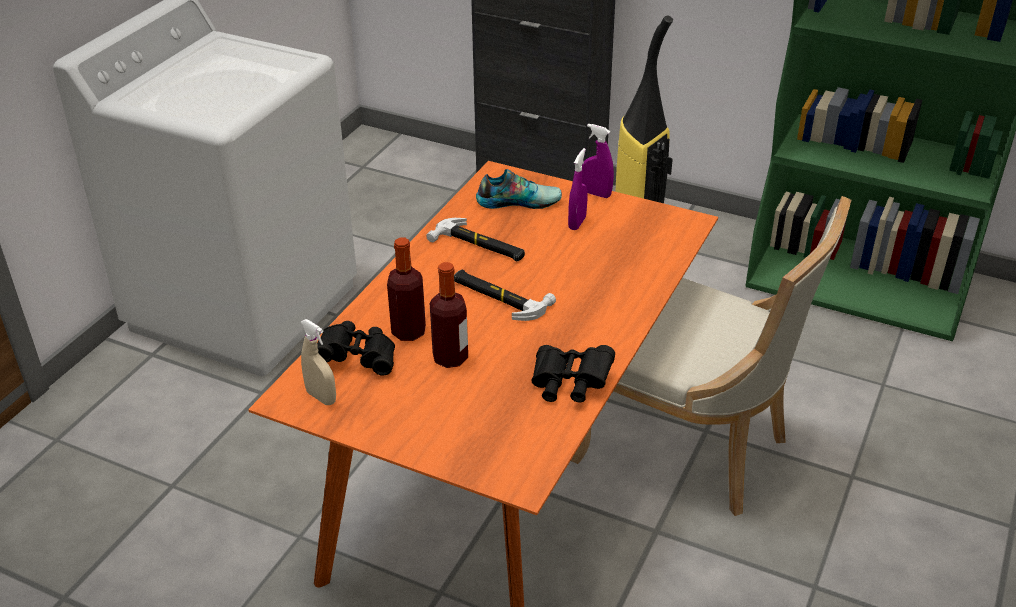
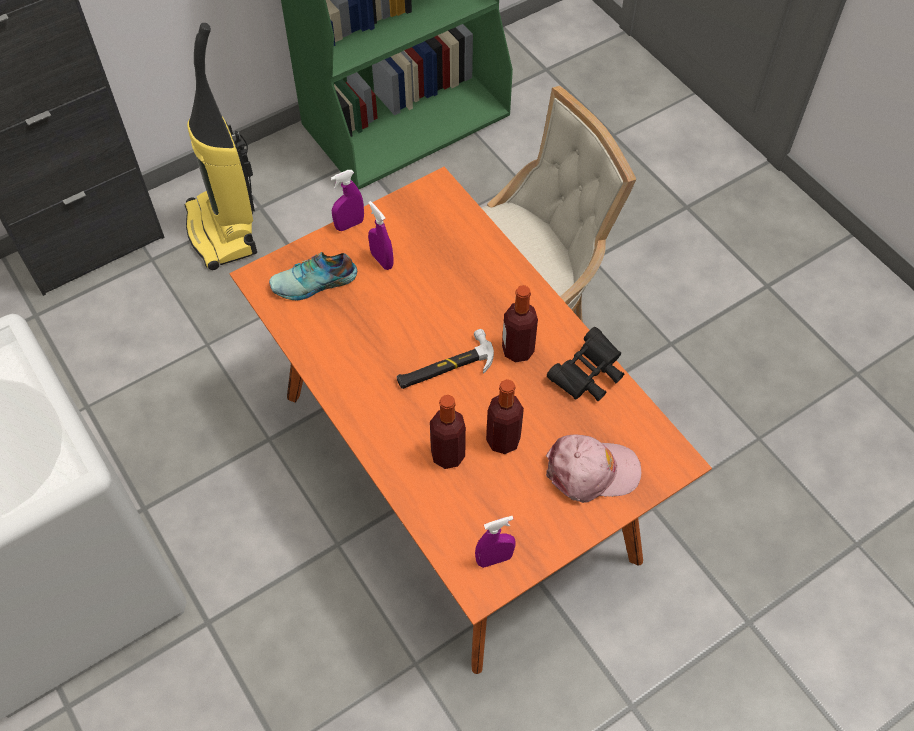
camera: 60 degrees left, 20 degrees up
(321, 397) = (494, 559): beige spray bottle -> purple spray bottle
(358, 358) = (460, 509): black binoculars -> none
(462, 426) = (592, 471): none -> pink cap
(479, 245) = (361, 345): hammer -> none
(518, 200) = (315, 283): shoe -> shoe turned 135 degrees counterclockwise
(557, 331) = (518, 350): none -> bottle

